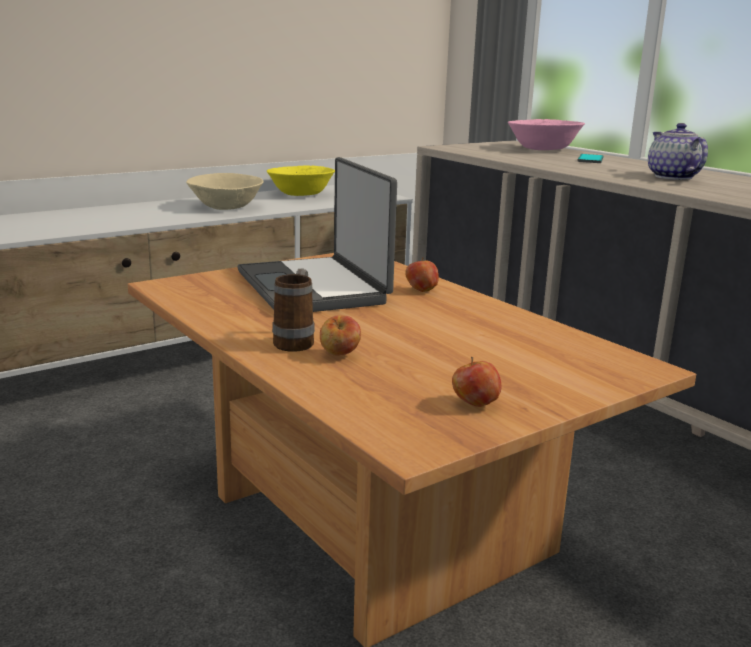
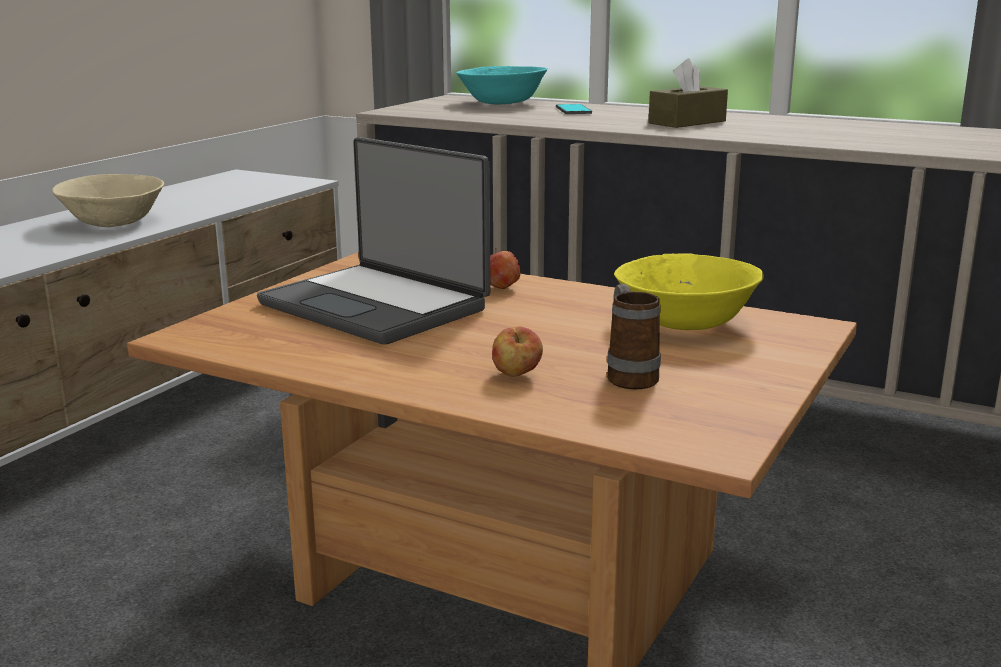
camera: 25 degrees left, 0 degrees up
(296, 341) = (447, 370): mug -> mug (629, 376)
(302, 194) = (191, 192): yellow bowl -> yellow bowl (688, 322)
(474, 404) = (716, 395): apple -> none
(544, 149) = (503, 103): pink bowl -> turquoise bowl
(671, 177) = (687, 122): teapot -> brown tissue box

